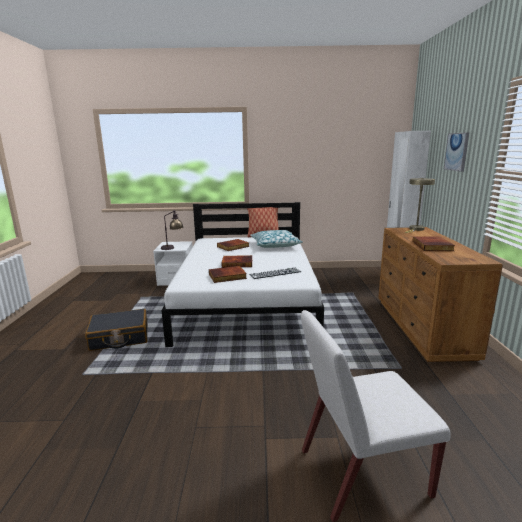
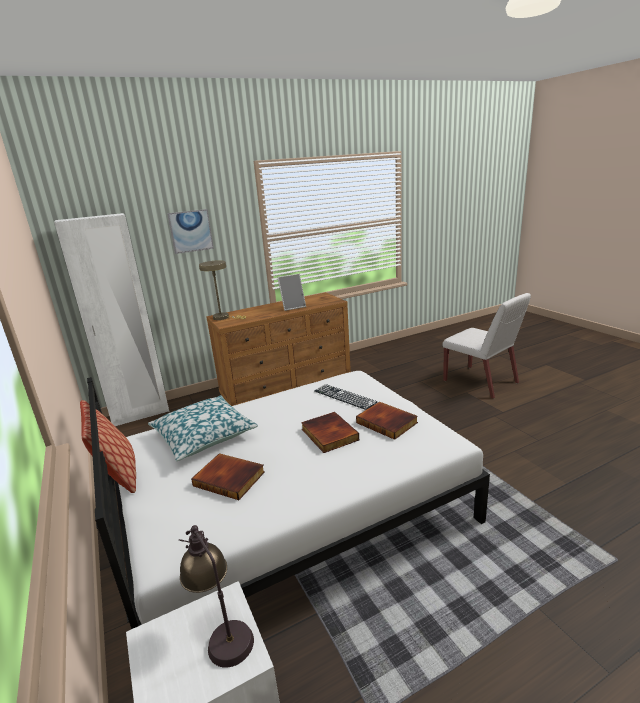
camera: 115 degrees left, 5 degrees up
(119, 337) = (527, 596): black suitcase -> none
(433, 246) = (293, 307): book -> picture frame

